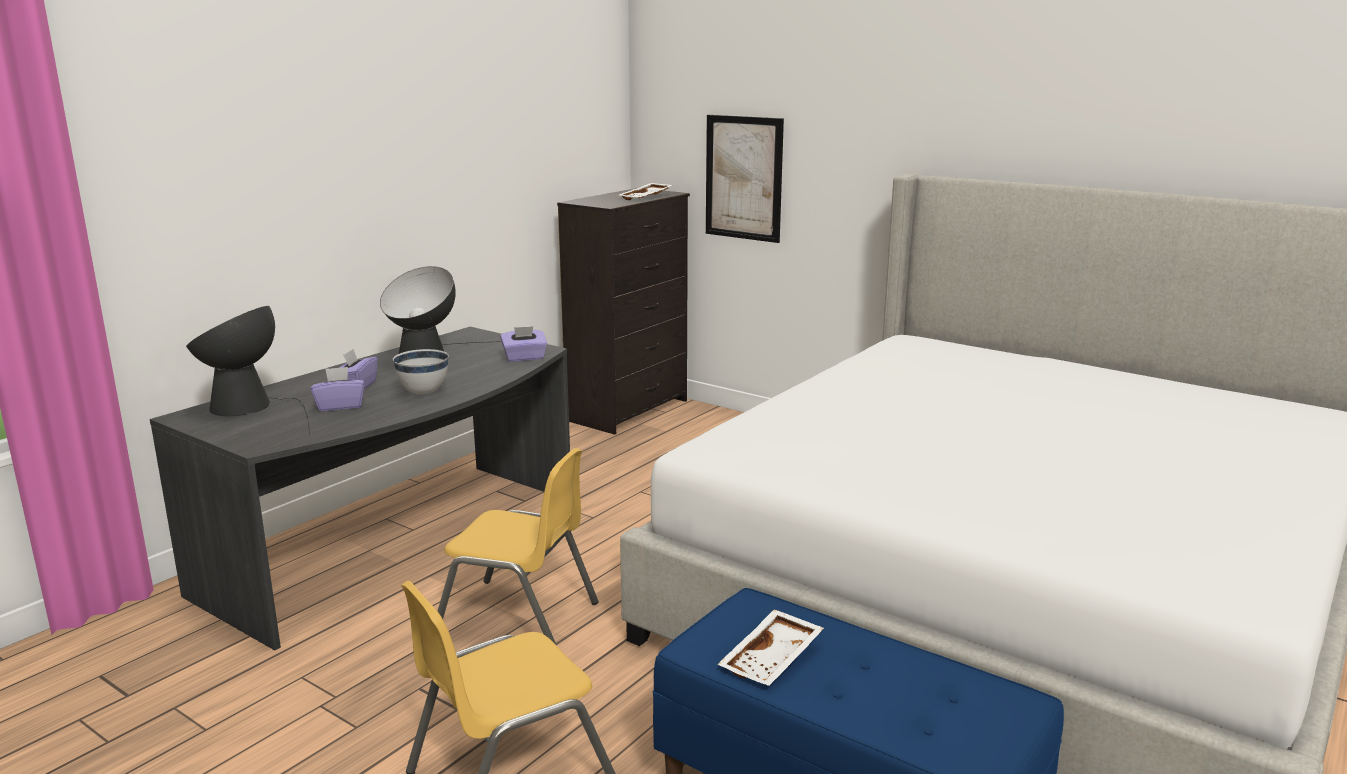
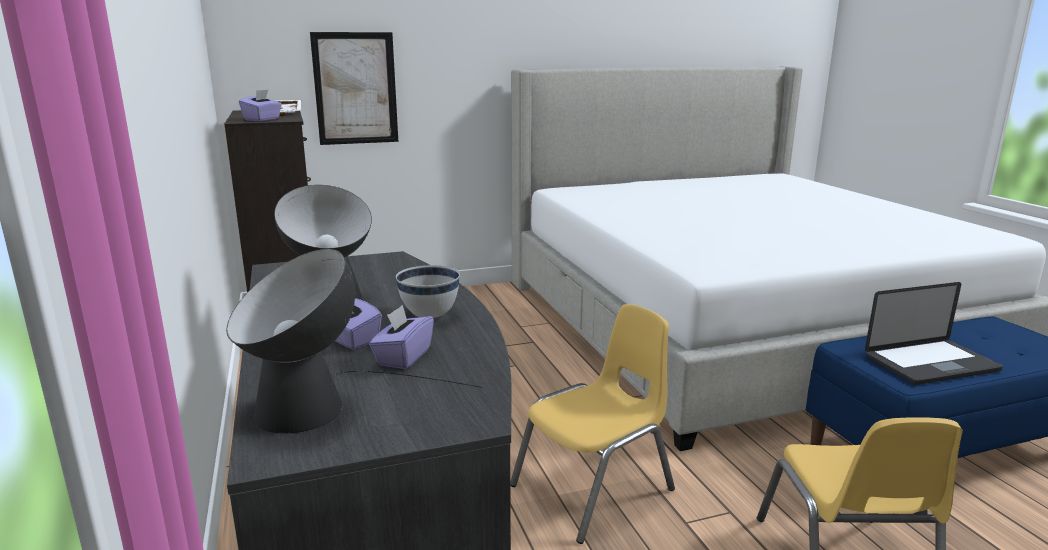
camera: 55 degrees left, 0 degrees up
(524, 358) = (401, 266): purple tissue box -> purple tissue box (262, 119)
(773, 660) = (931, 364): white tray -> laptop

